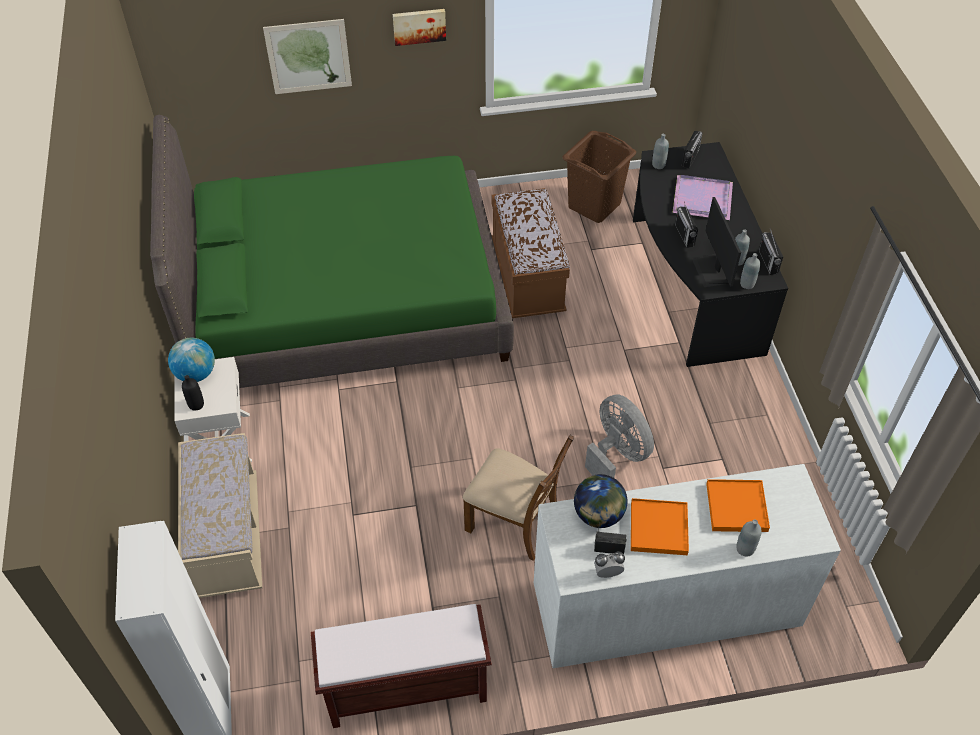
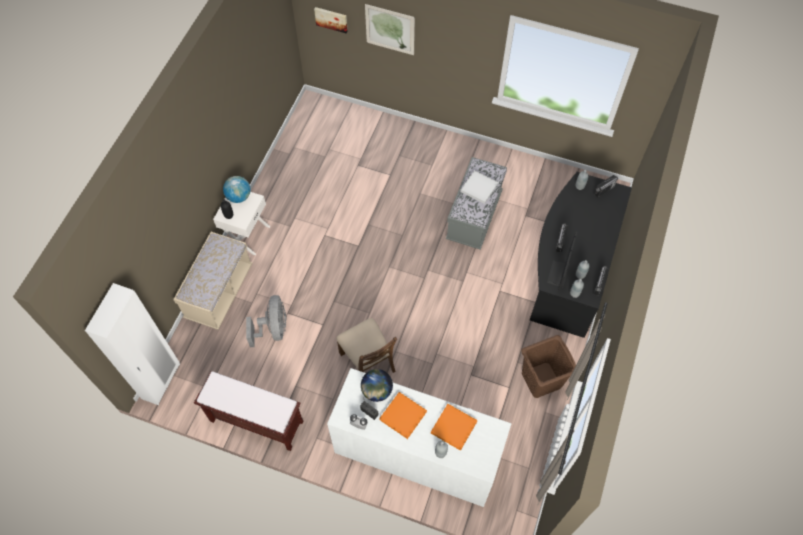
camera: 30 degrees right, 10 degrees up
(345, 302) = (360, 182): green bed -> none
(419, 26) = (461, 38): picture -> picture (331, 19)
(527, 278) = (474, 216): brown bench -> grey bench
(529, 224) = (479, 188): none -> white tray
(594, 205) = (548, 186): brown laundry basket -> brown laundry basket (541, 380)
(617, 455) = (450, 353): grey fan -> grey fan (273, 329)
(703, 198) = (591, 222): purple tray -> none

